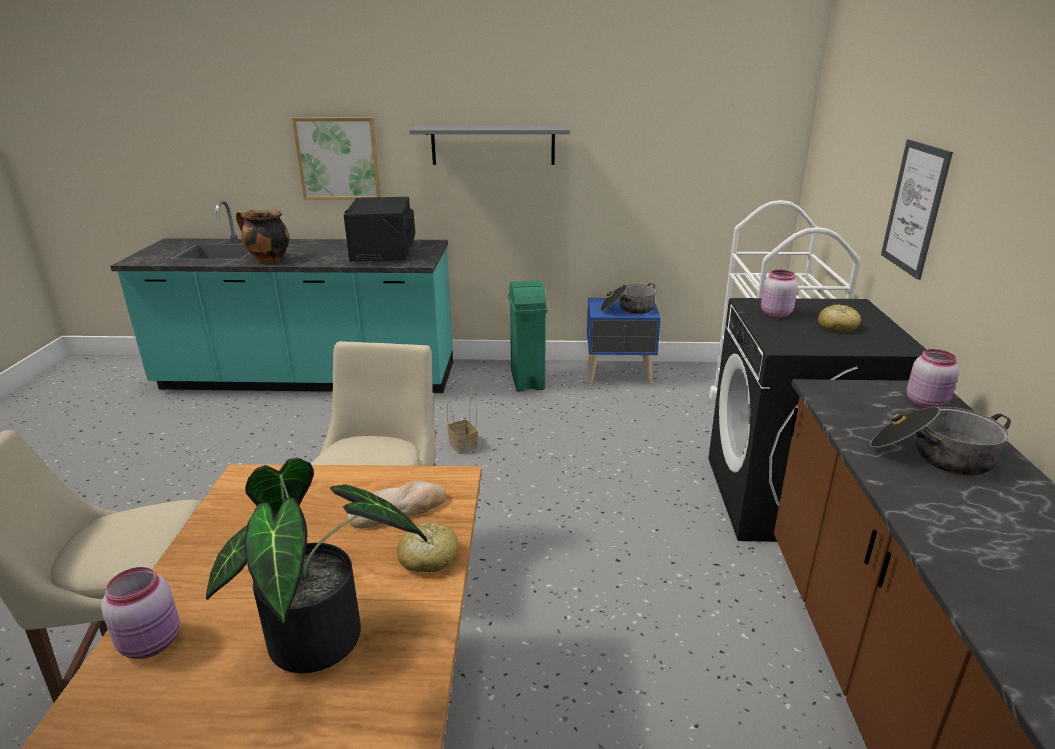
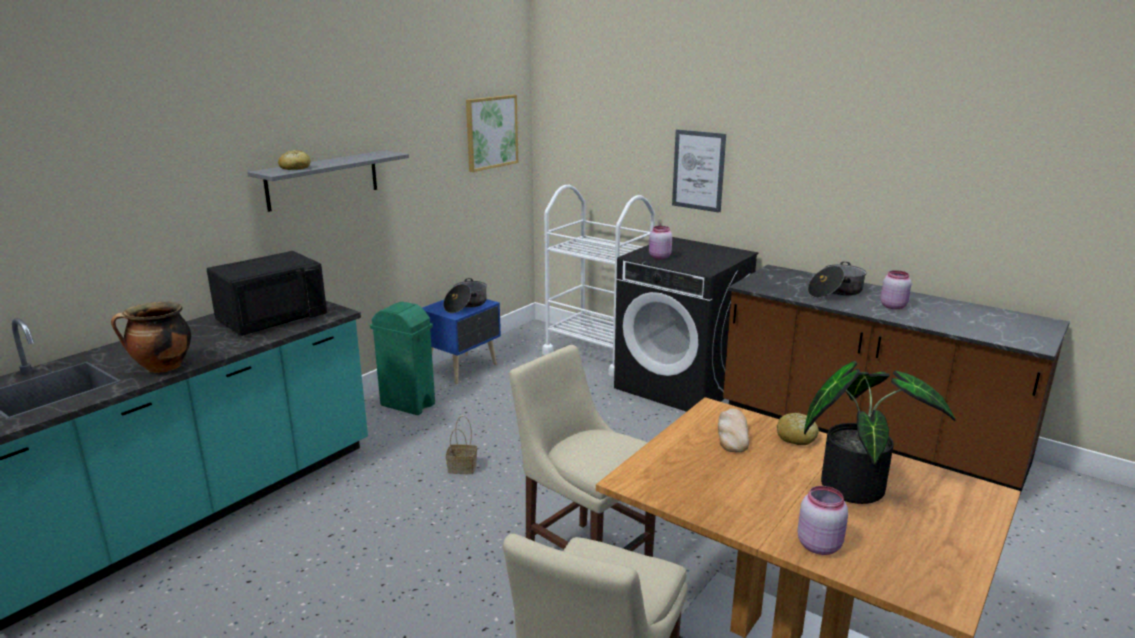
camera: 55 degrees left, 5 degrees down
(338, 158) = (159, 226): picture -> picture (491, 132)
(384, 252) = (271, 318): black microwave -> black microwave turned 75 degrees counterclockwise
(837, 327) = (697, 253): bread -> bread (295, 168)
(927, 403) = (787, 274): pink jar -> pink jar (893, 306)

